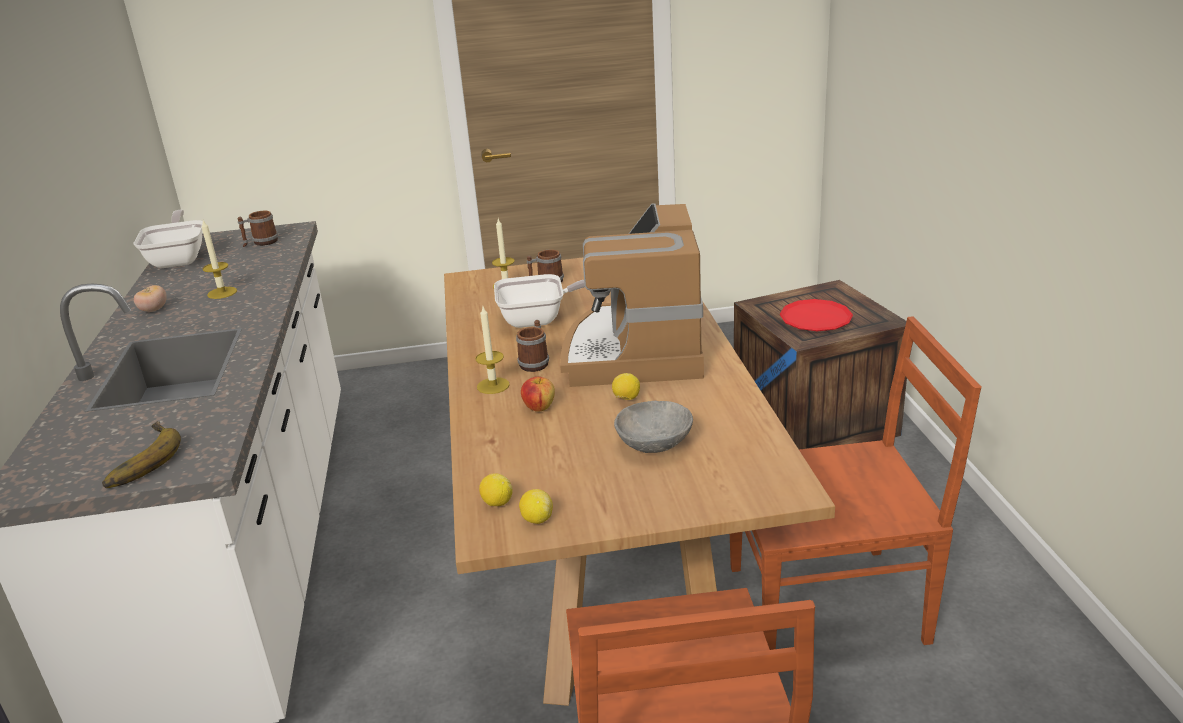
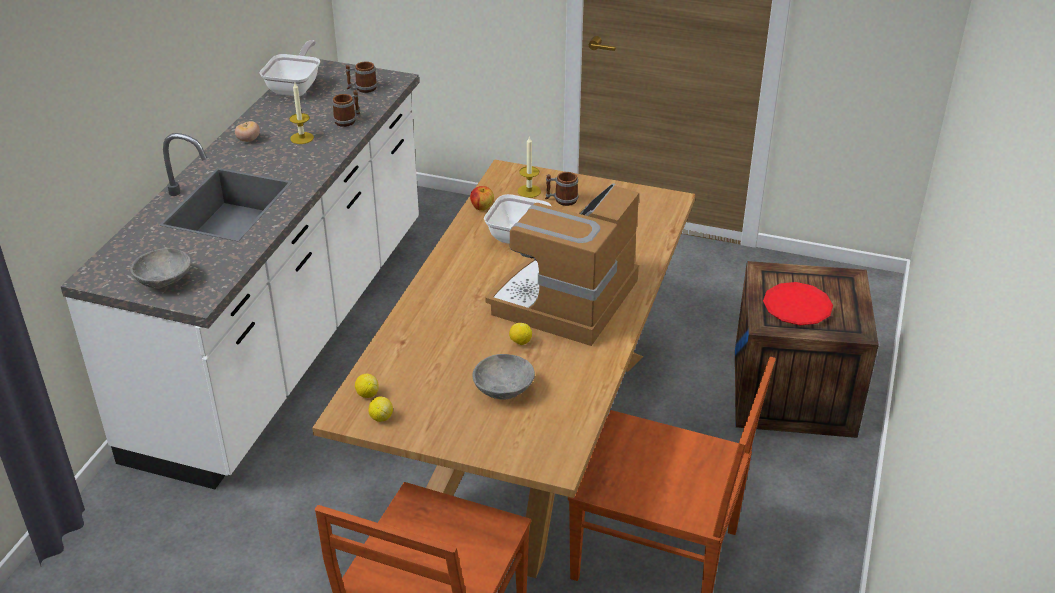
camera: 25 degrees right, 10 degrees up
(138, 461) = (165, 281): banana -> grey bowl
(493, 386) = (440, 292): candle -> none
(535, 362) = (487, 282): mug -> mug (348, 120)
(539, 407) = (455, 325): apple -> apple (482, 207)

